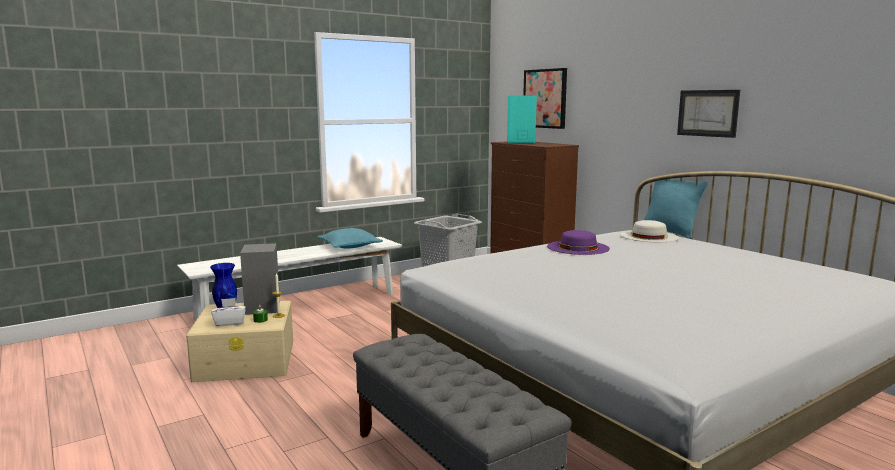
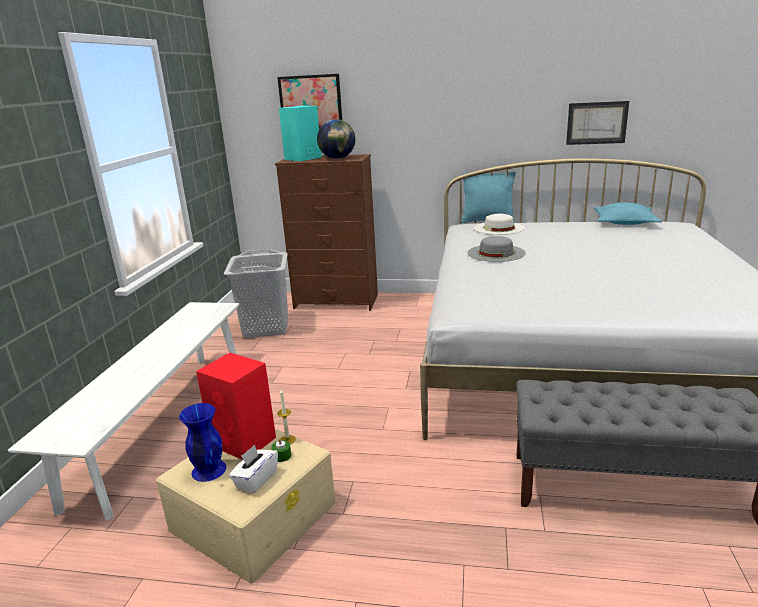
camera: 45 degrees left, 10 degrees up
(262, 308) = (244, 442): grey speaker -> red speaker
(349, 246) = (190, 326): turquoise pillow -> turquoise pillow (624, 223)
(539, 144) = (337, 158): none -> globe
(578, 247) = (496, 253): purple hat -> grey hat
(708, 113) = (508, 112): picture -> picture (596, 123)

